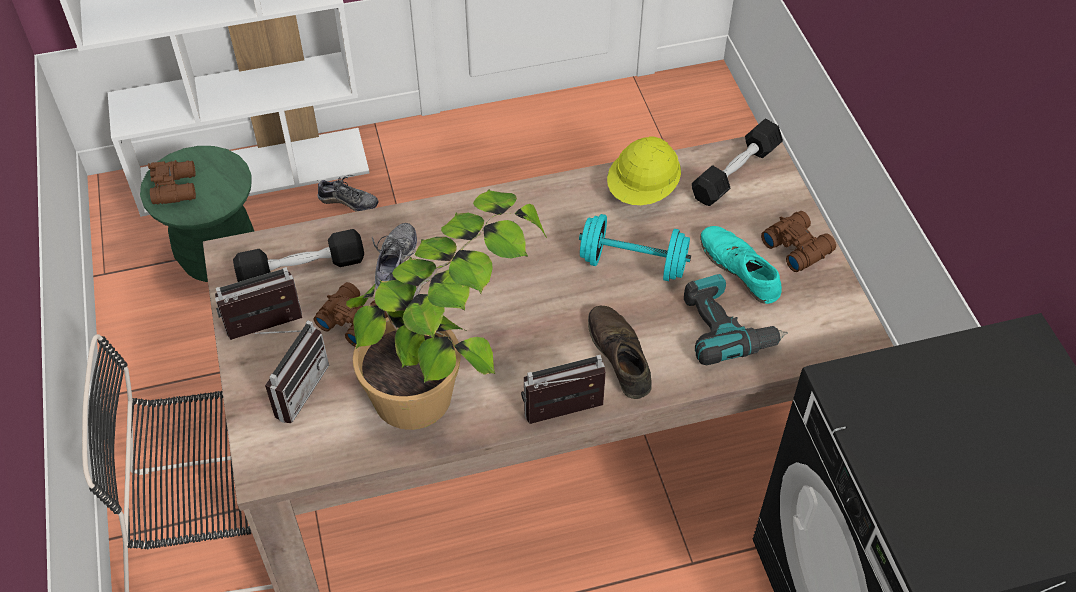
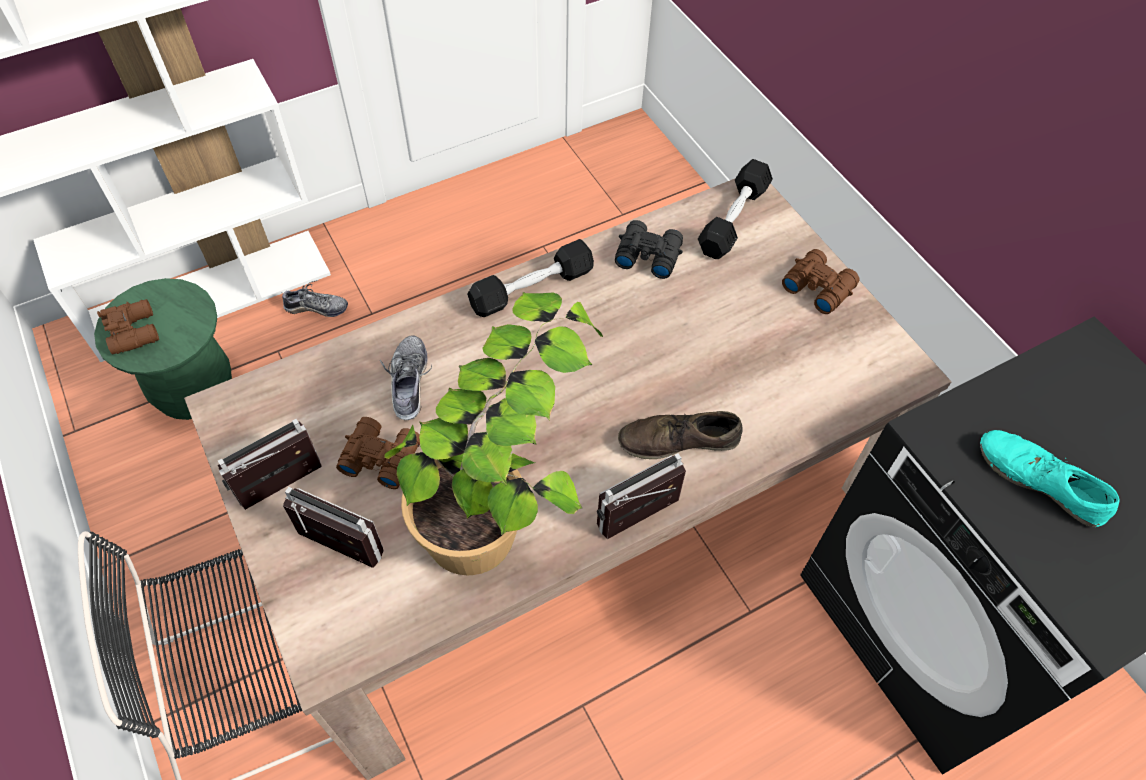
camera: 15 degrees left, 5 degrees up
(294, 388) = (334, 552): radio -> radio turned 75 degrees counterclockwise
(302, 268) = (306, 408): black dumbbell -> black dumbbell (532, 289)
(619, 356) = (678, 440): brown shoe -> brown shoe turned 60 degrees counterclockwise
(633, 264) = (661, 336): turquoise dumbbell -> none
(643, 190) = (647, 254): yellow hard hat -> black binoculars
(726, 328) = (777, 388): power drill -> none
(739, 269) = (769, 321): turquoise shoe -> turquoise shoe (1039, 481)

